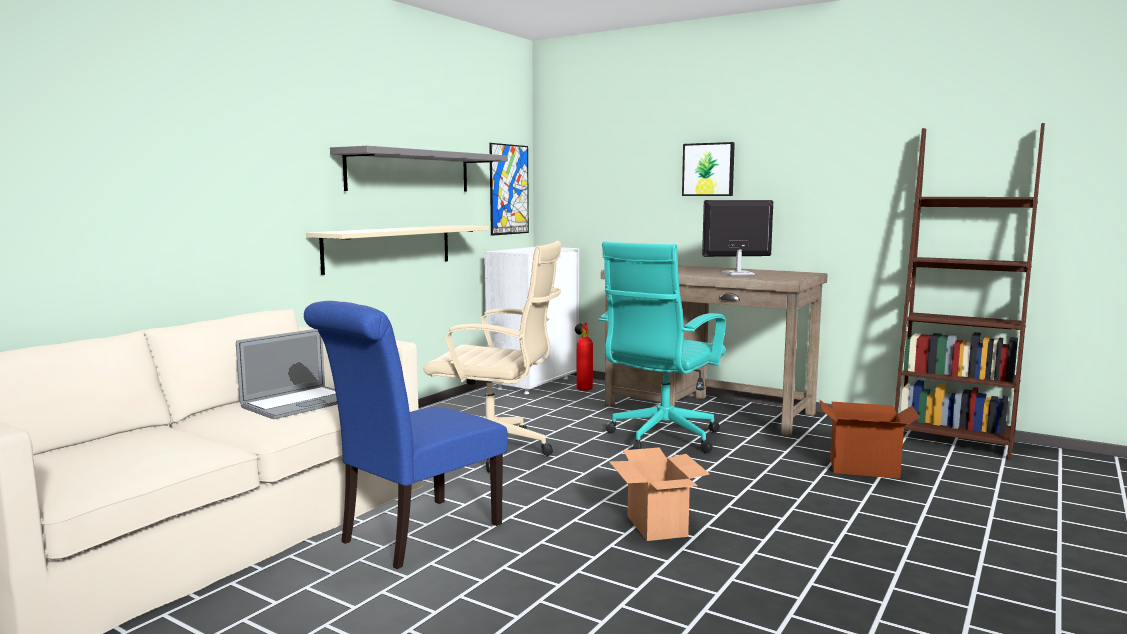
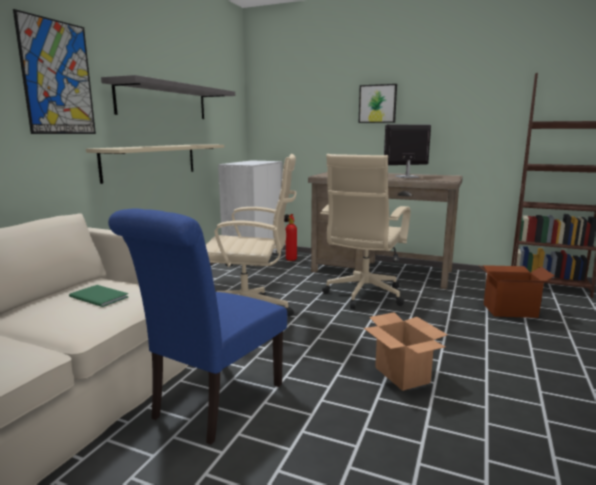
camera: 10 degrees left, 5 degrees up
(300, 403) = (99, 296): laptop -> green book
(509, 189) = (231, 119): picture -> picture (57, 78)
(661, 439) = (363, 296): turquoise office chair -> beige office chair

